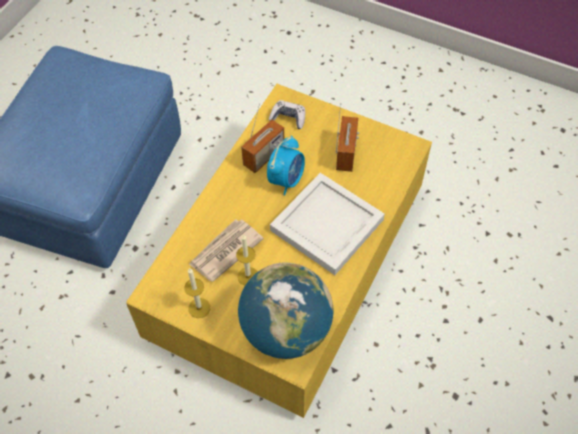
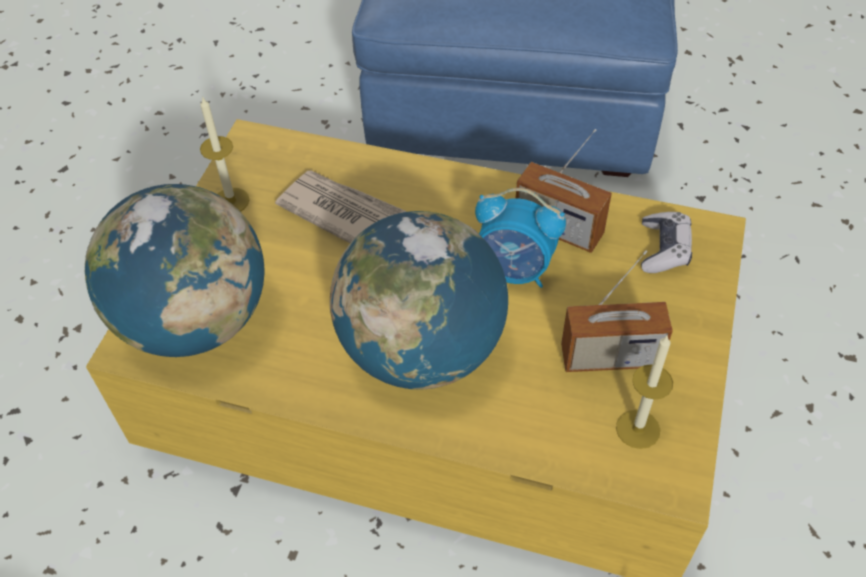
camera: 80 degrees right, 5 degrees down
(248, 276) = (296, 251): candle -> candle (638, 429)
(327, 227) = (422, 350): white tray -> globe

